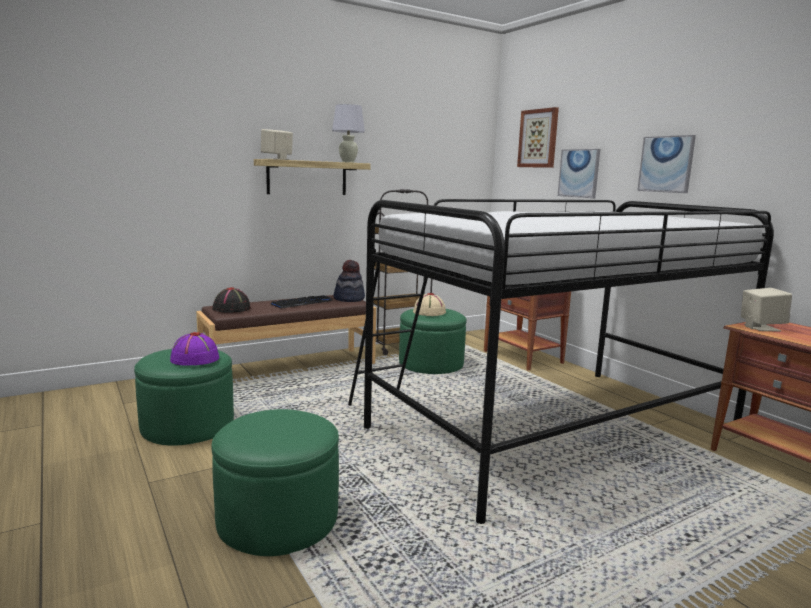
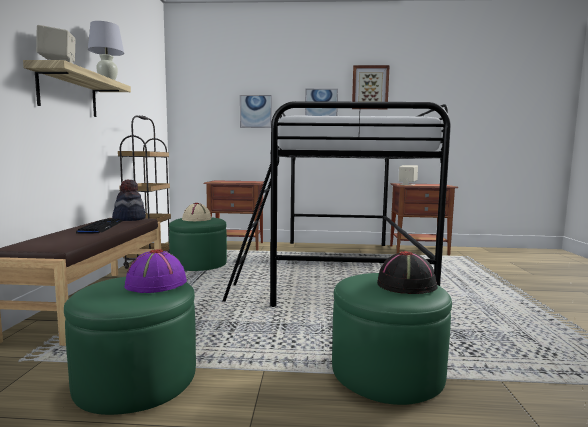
camera: 55 degrees left, 5 degrees down
(232, 309) = (47, 243): black hat -> black hat (406, 285)
(538, 138) = (214, 86): picture -> picture (370, 87)

